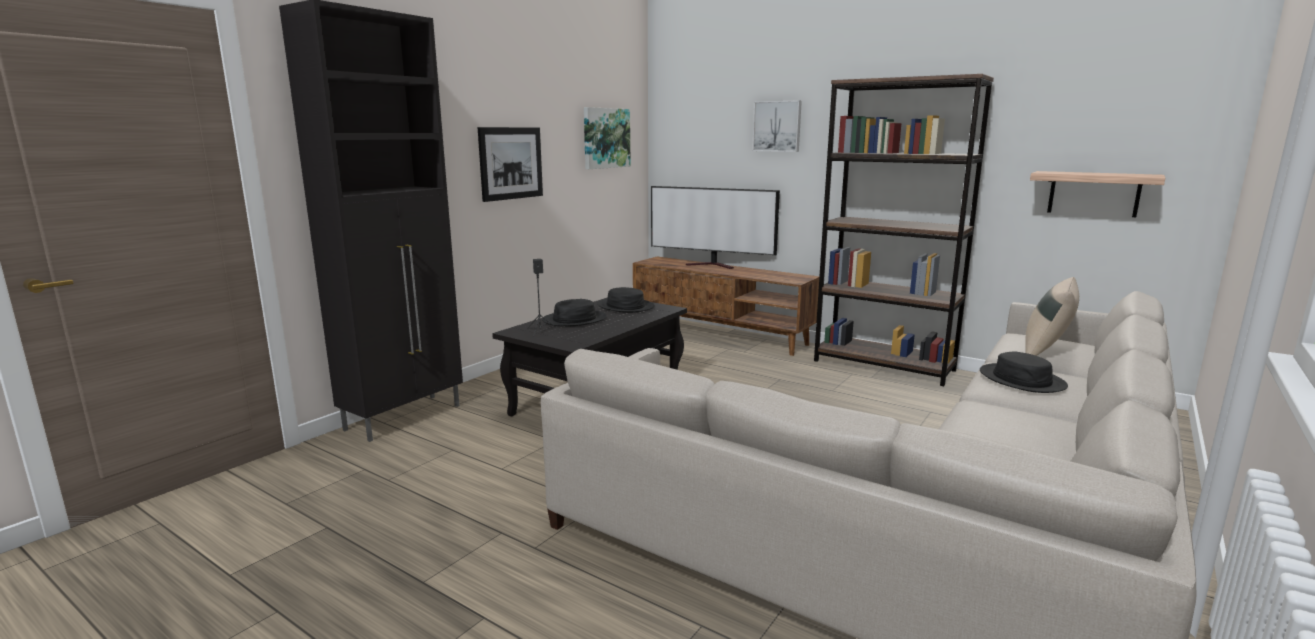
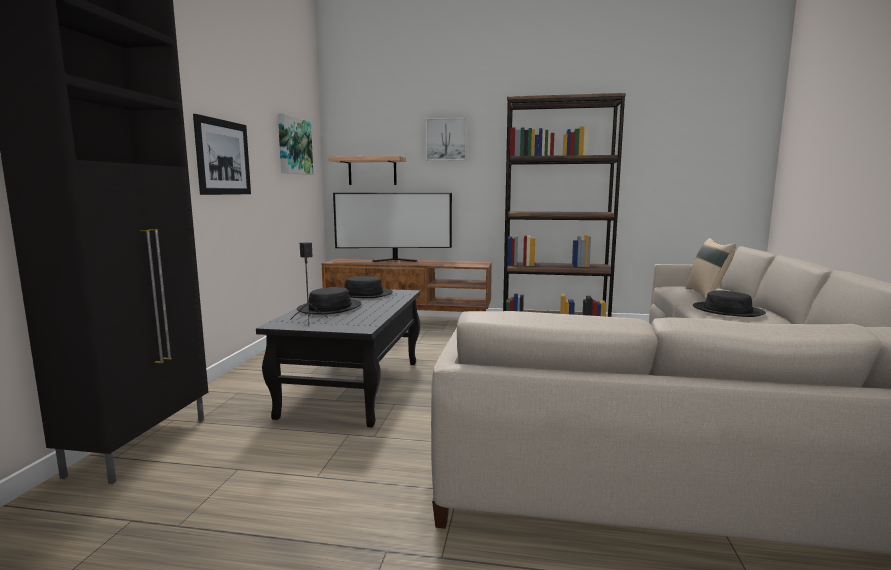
camera: 25 degrees left, 5 degrees down
(1093, 193) = (689, 184): shelf -> shelf (372, 171)

